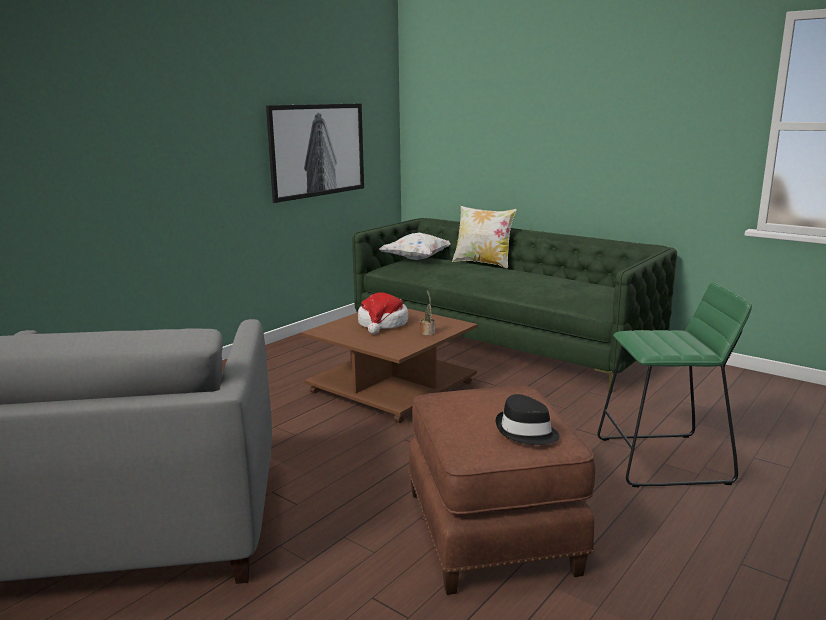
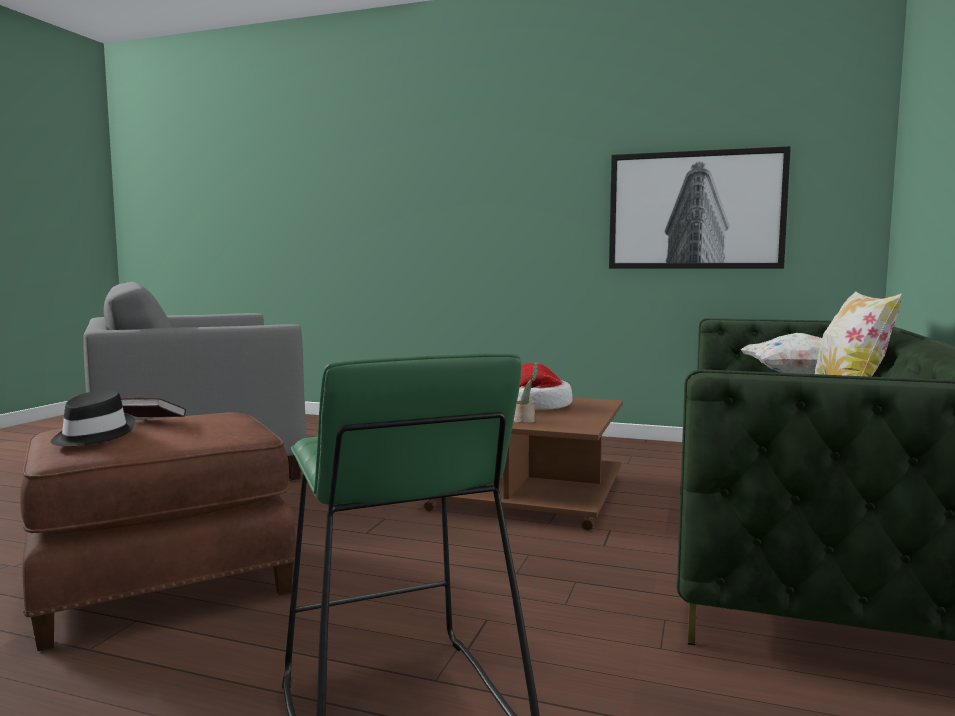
camera: 70 degrees right, 10 degrees down
(482, 415) = (149, 421): none -> book

